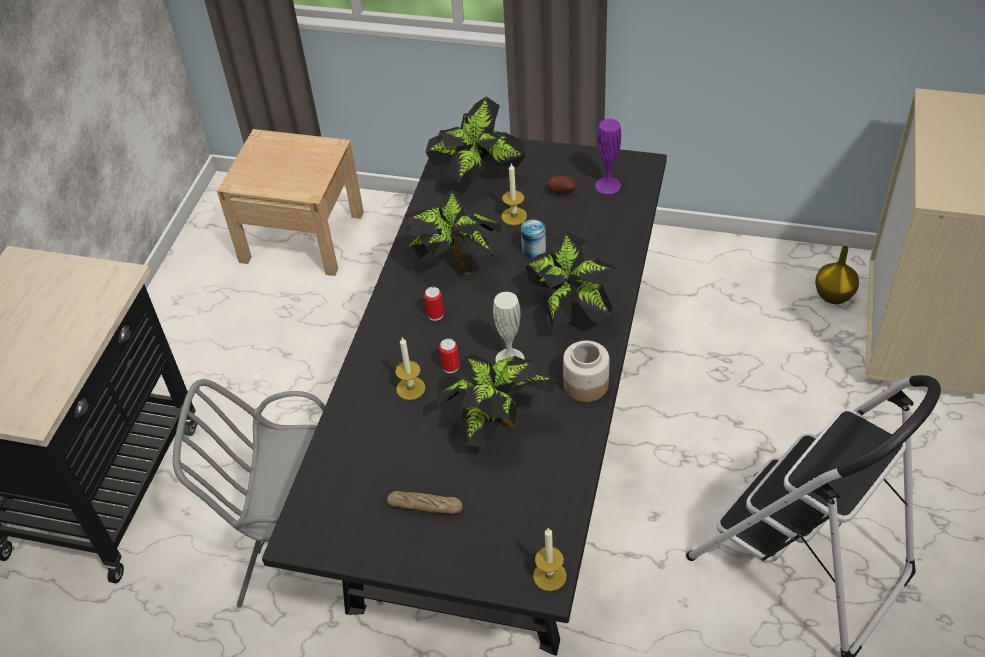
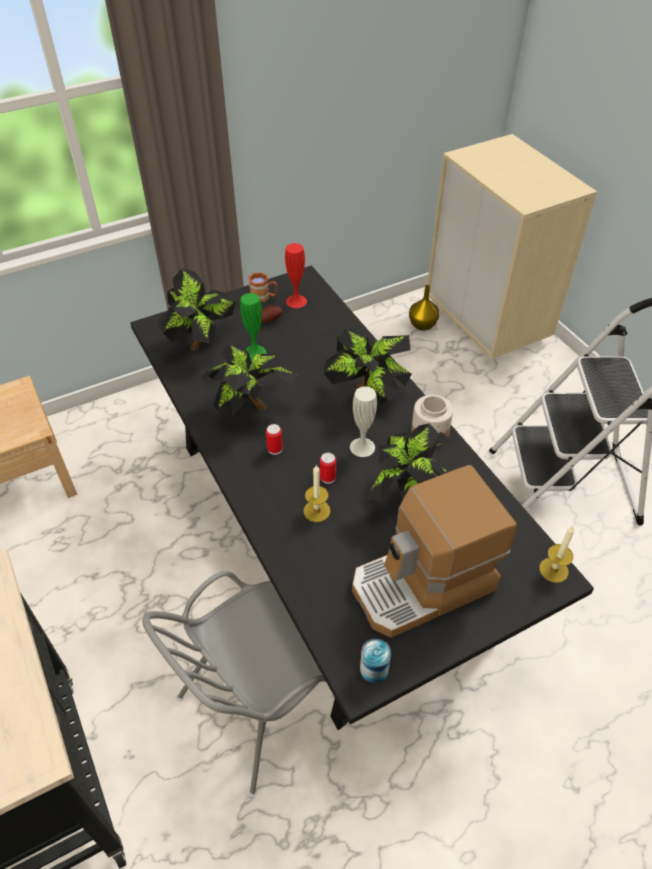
camera: 45 degrees left, 0 degrees up
(425, 506) = (423, 585): bread -> coffee machine
(514, 216) = (255, 352): candle -> green vase
(534, 250) = (295, 367): can -> can (374, 669)
(582, 165) = (264, 297): none -> brown mug
(608, 185) = (296, 301): purple vase -> red vase

